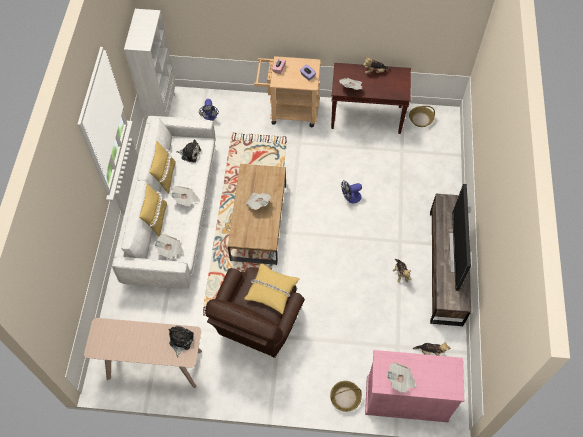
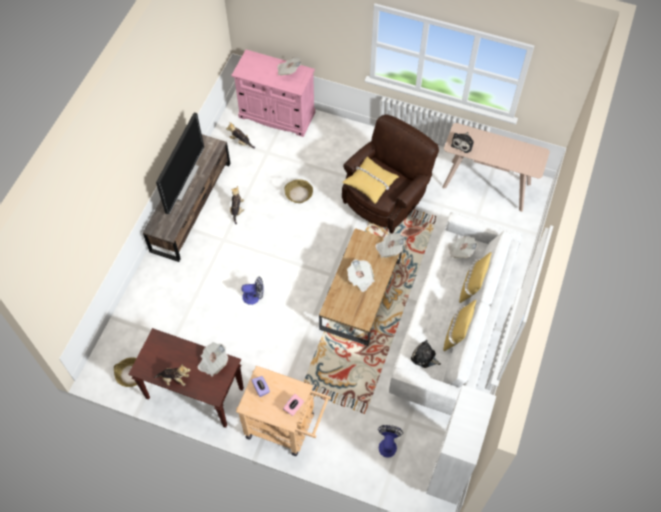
camera: 165 degrees left, 0 degrees up
(186, 199) = (437, 301): newspaper -> newspaper (389, 249)
(345, 398) = (327, 126): basket -> basket (299, 194)

